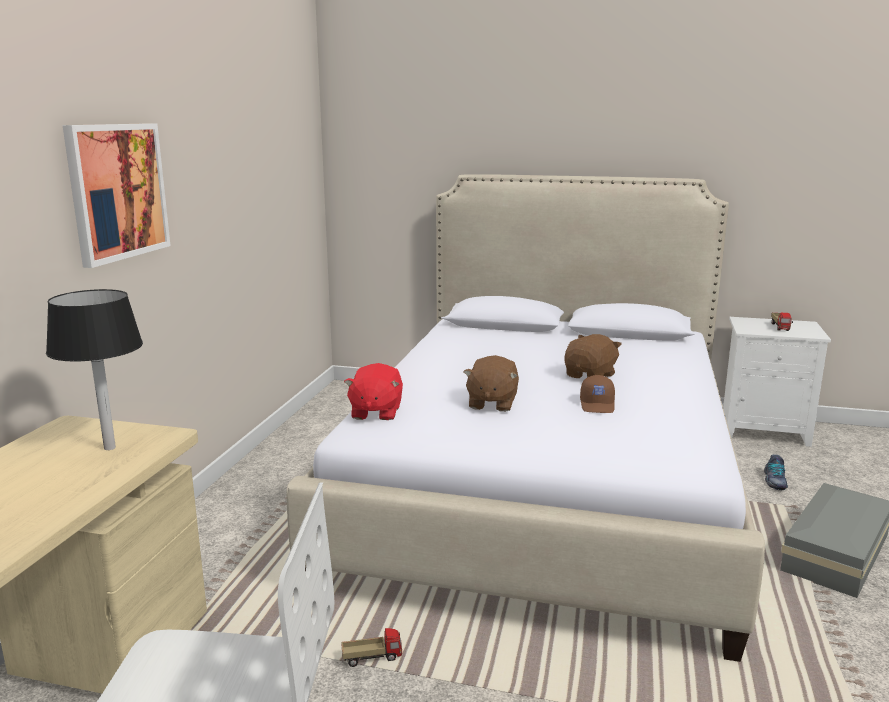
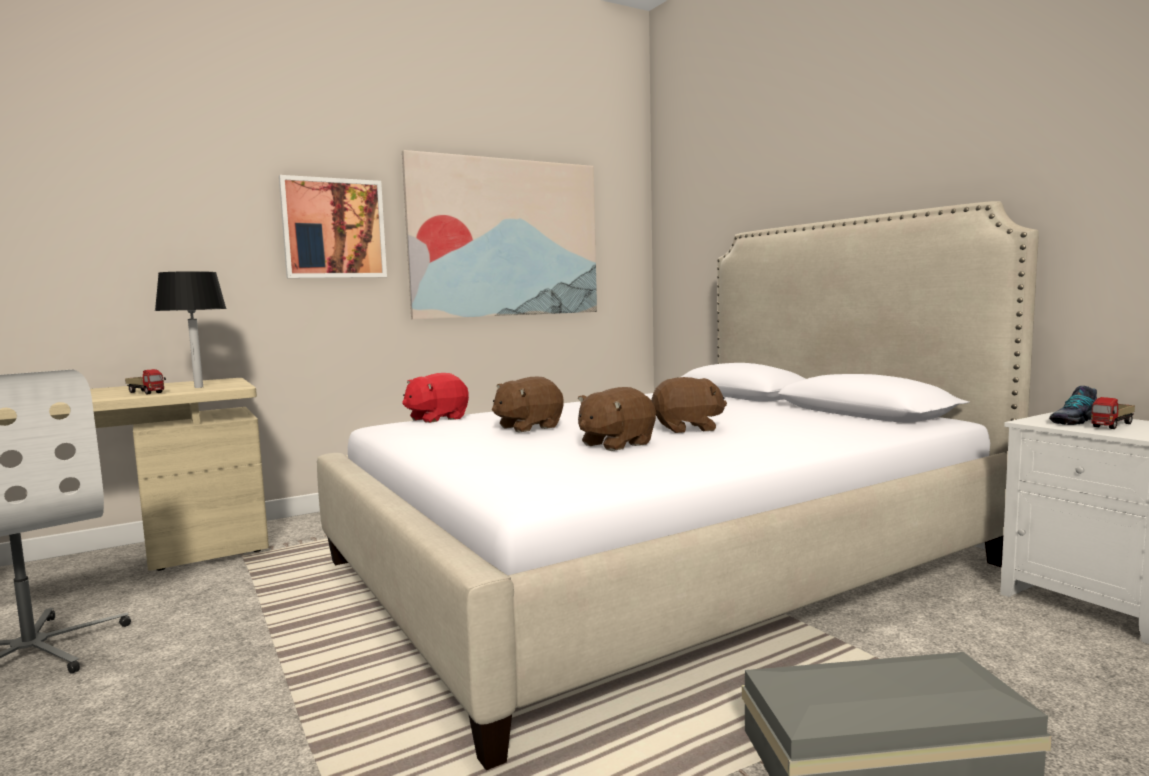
camera: 45 degrees right, 10 degrees down
(242, 179) = (505, 238): none -> picture
(372, 658) = (276, 612): toy truck -> toy truck (146, 392)
(598, 405) = (615, 444): brown cap -> brown plush toy
(774, 481) = (974, 655): shoe -> shoe (1073, 421)

